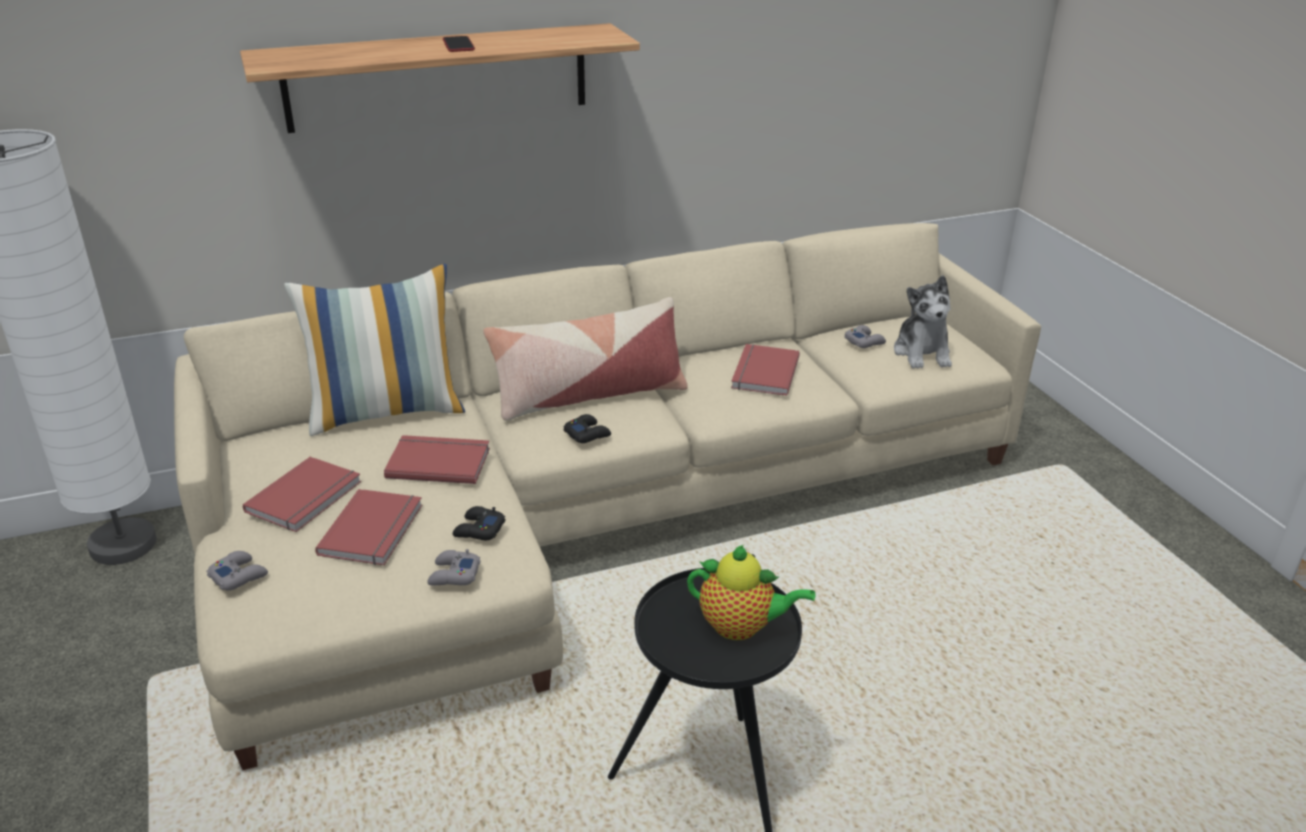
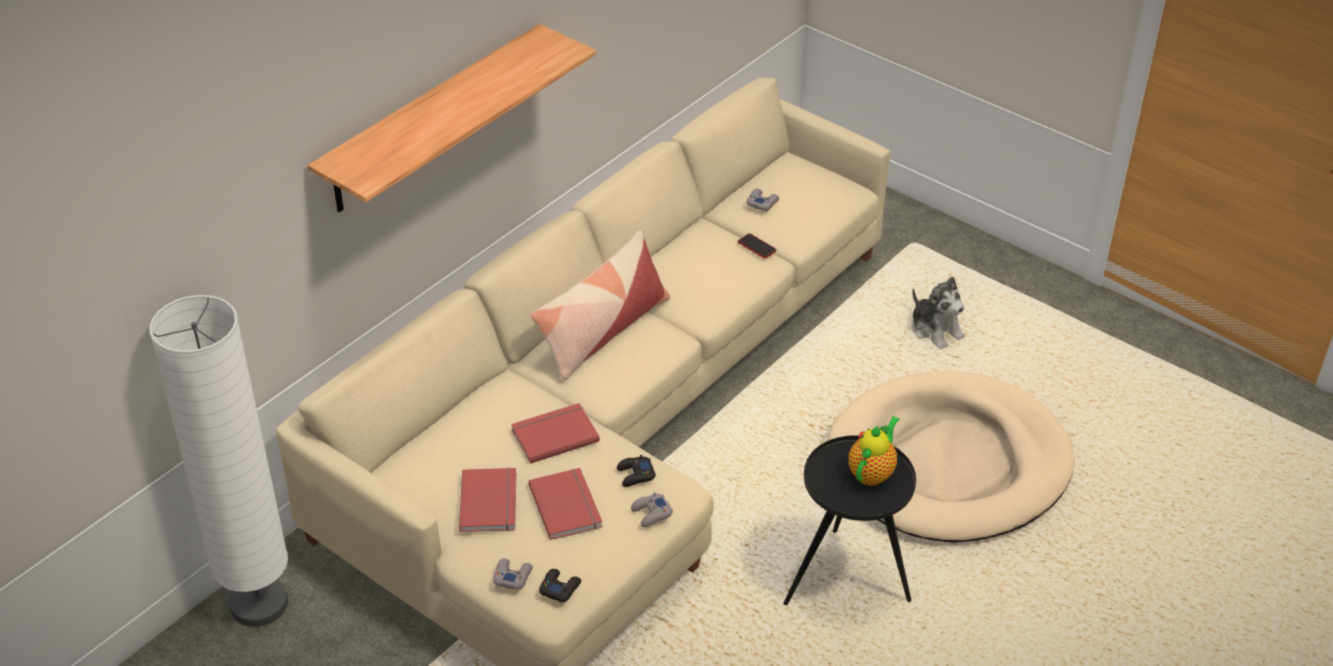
camera: 30 degrees left, 10 degrees up
(386, 411) = (463, 407): pillow -> none
(458, 45) = (469, 100): phone -> phone (756, 246)
(587, 434) = (634, 367): black game controller -> black game controller (559, 588)
(741, 626) = (872, 472): teapot -> teapot turned 45 degrees counterclockwise
(762, 372) = (713, 262): red book -> none
(922, 353) = (810, 199): plush toy -> plush toy (935, 330)
(948, 703) = (948, 464): none -> beige dog bed

